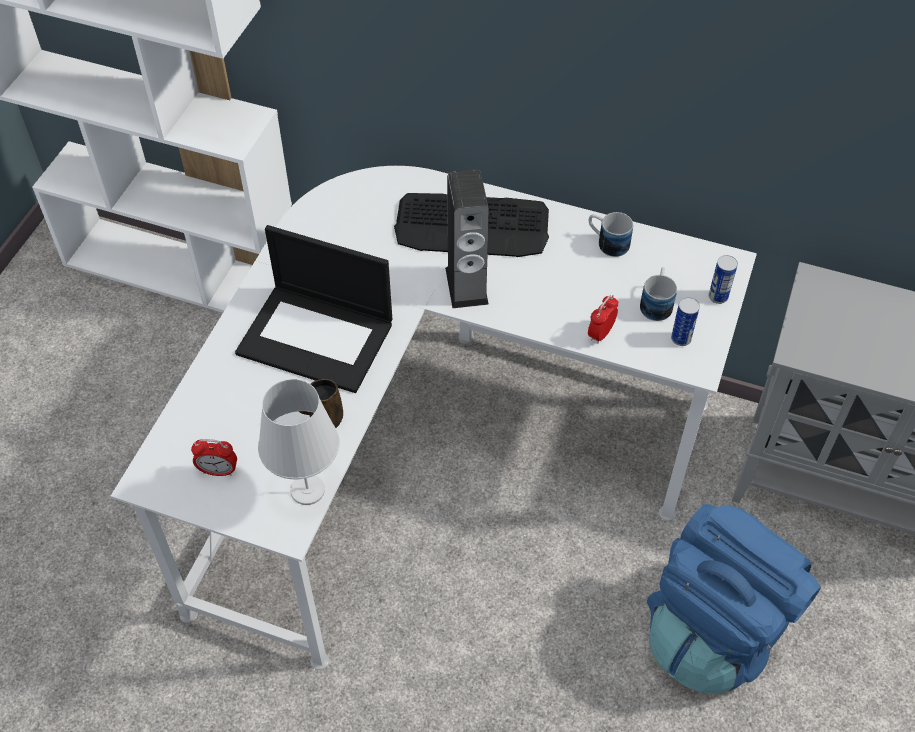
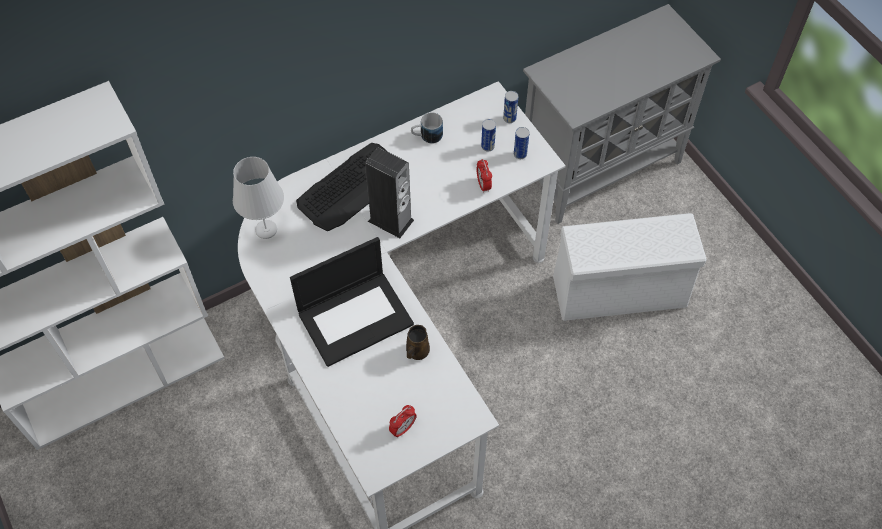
camera: 50 degrees left, 5 degrees up
(307, 490) = (457, 392): white table lamp -> white table lamp (266, 230)
(656, 303) = (487, 146): mug -> can
(716, 631) = (621, 290): blue backpack -> white storage box

